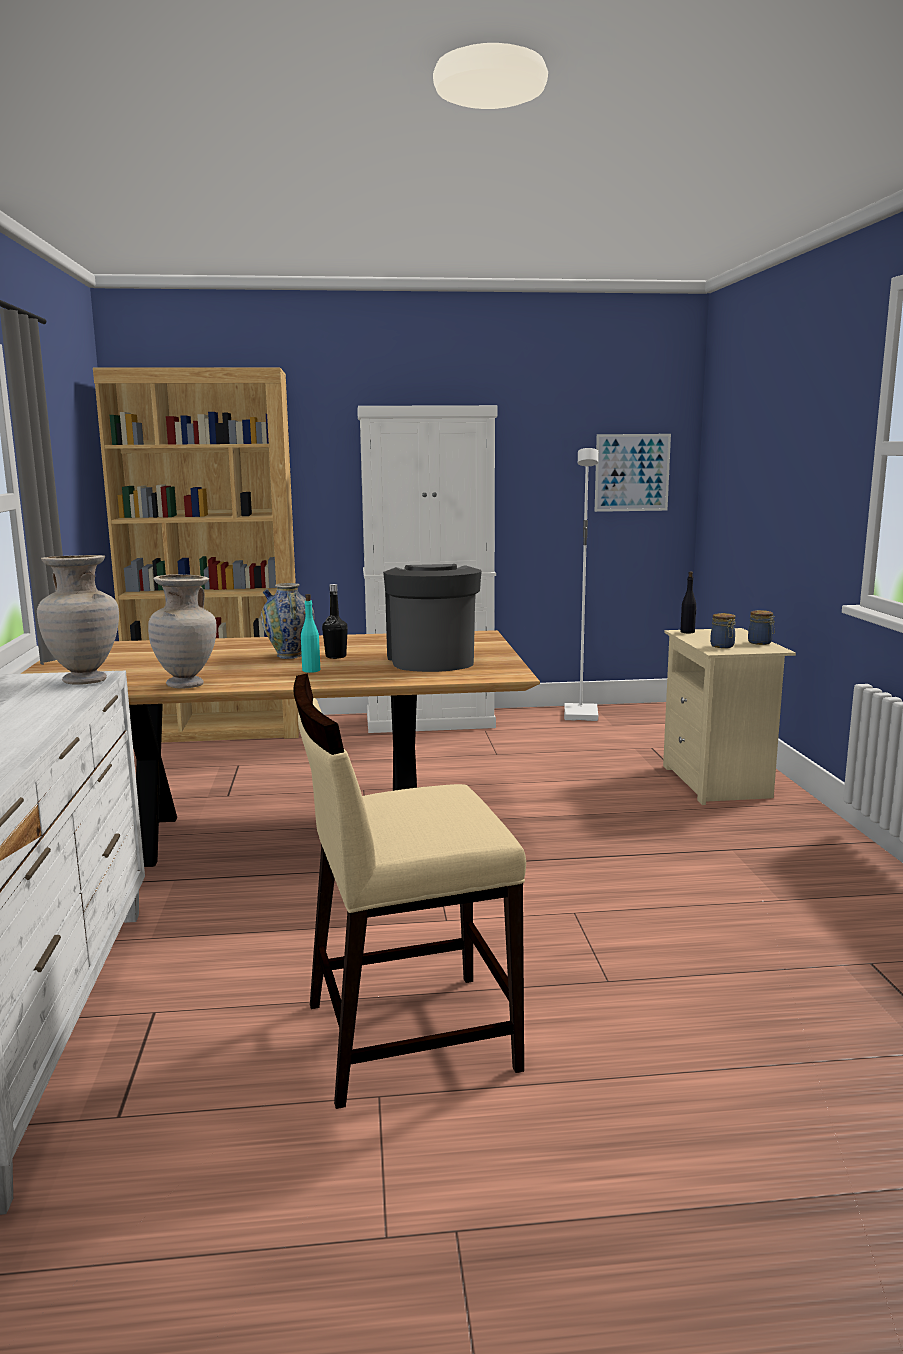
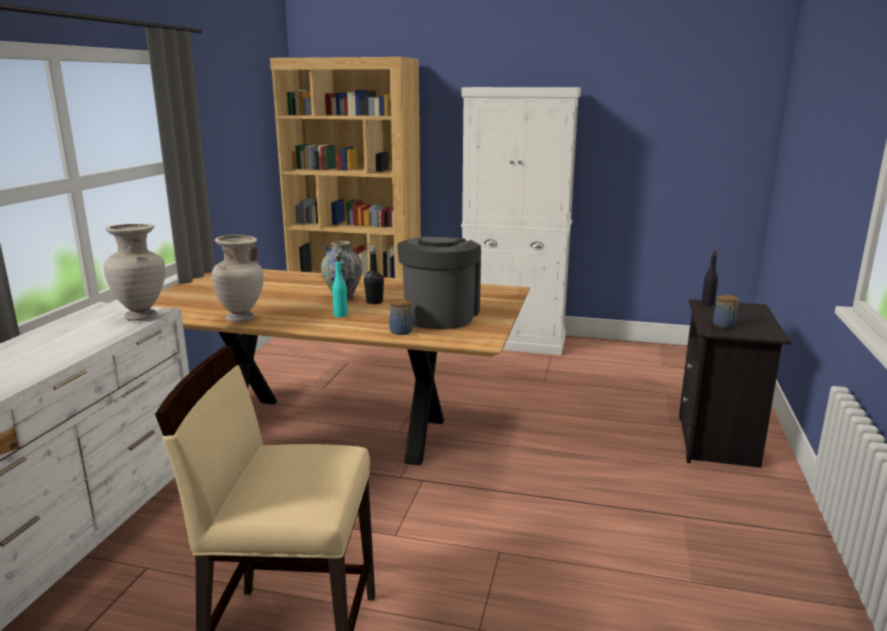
camera: 20 degrees right, 5 degrees up
(582, 715) = (642, 352): white floor lamp -> none
(632, 472) = (711, 146): picture -> none
(718, 783) = (718, 442): beige nightstand -> black nightstand
(760, 643) = (766, 325): jar -> jar (401, 332)

